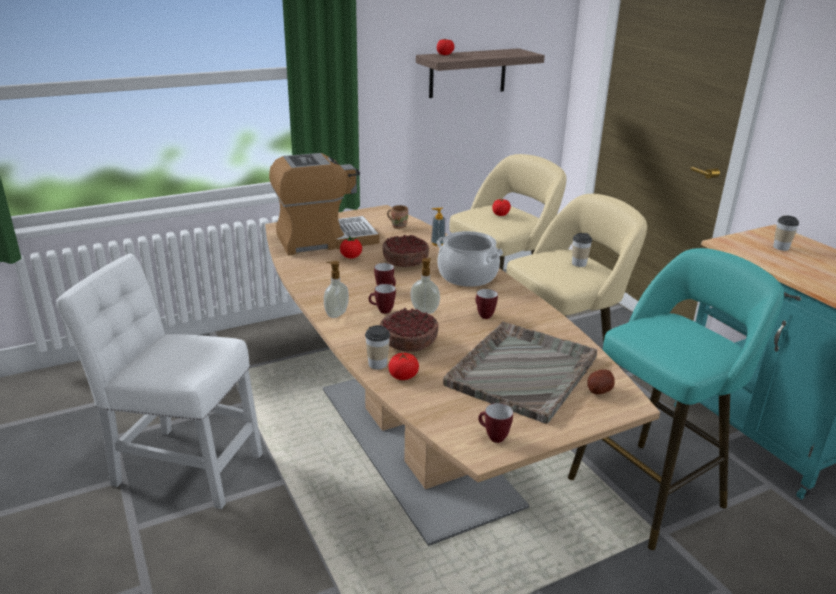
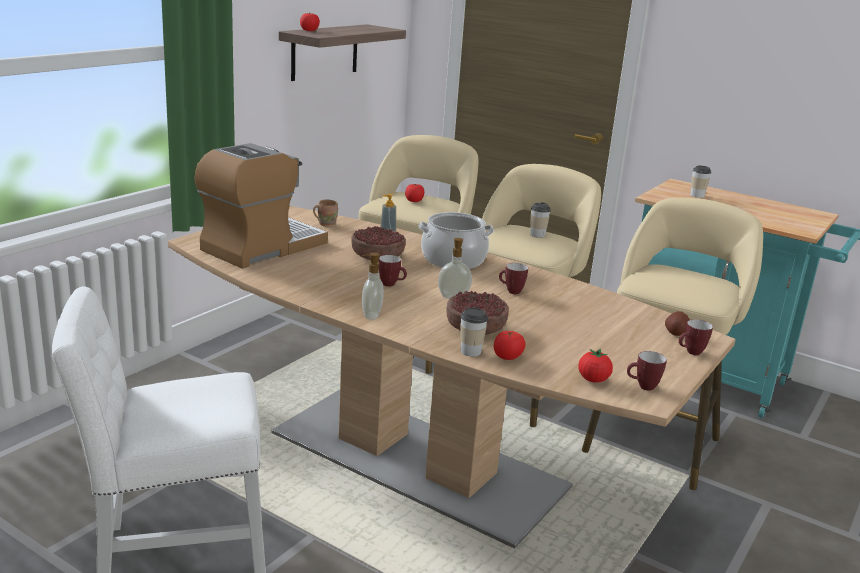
camera: 30 degrees left, 5 degrees down
(351, 257) = (315, 260): tomato -> tomato (593, 380)
(382, 311) = (413, 304): mug -> mug (691, 353)
(523, 371) = (601, 330): grey tray -> none
(651, 489) = (654, 441): turquoise stool -> beige stool

